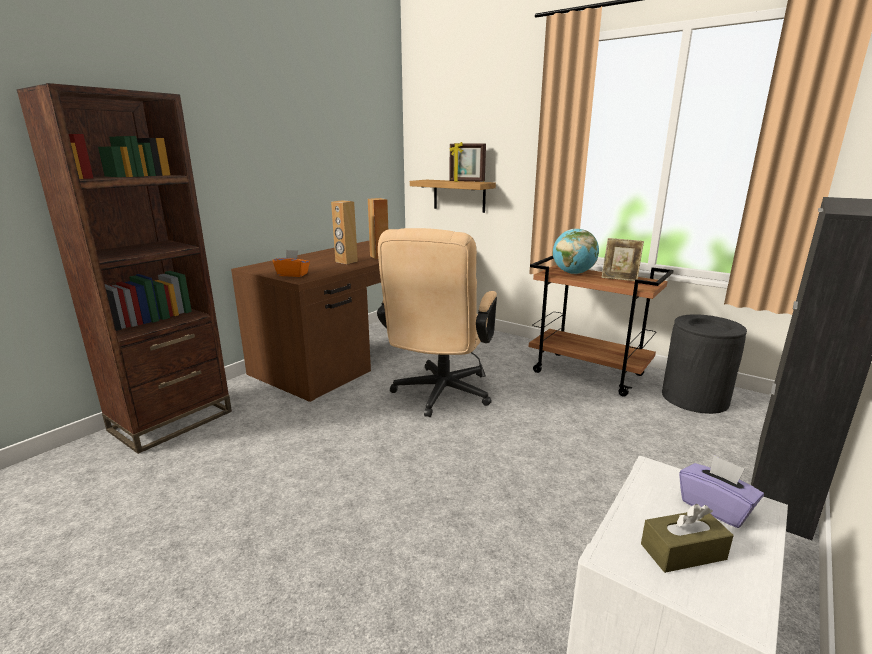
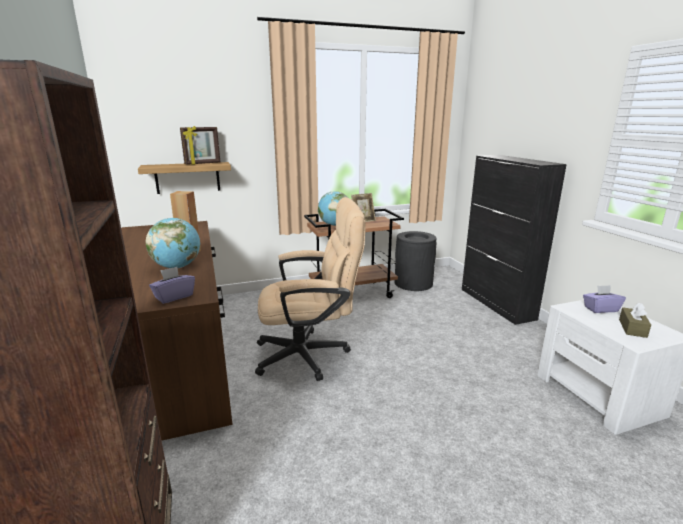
camera: 55 degrees left, 0 degrees up
(293, 274) = (174, 297): orange tissue box -> purple tissue box
(346, 261) = (177, 267): brown speaker -> globe
(439, 396) = (311, 354): beige office chair -> beige office chair turned 60 degrees counterclockwise

